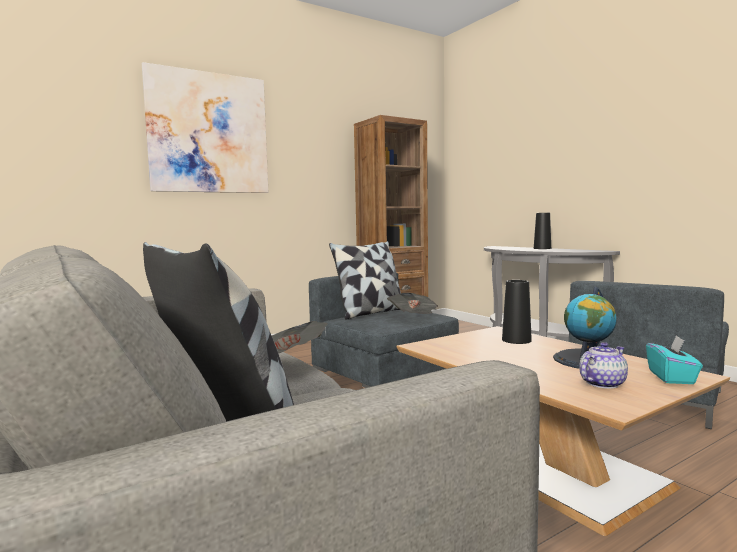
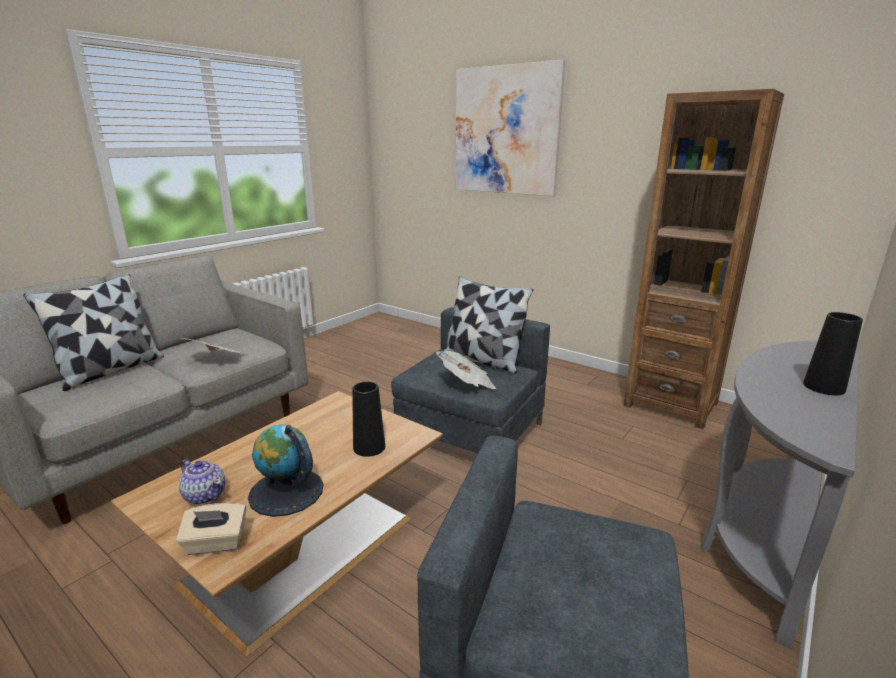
camera: 70 degrees right, 15 degrees up
(672, 377) = (216, 543): turquoise tissue box -> beige tissue box

